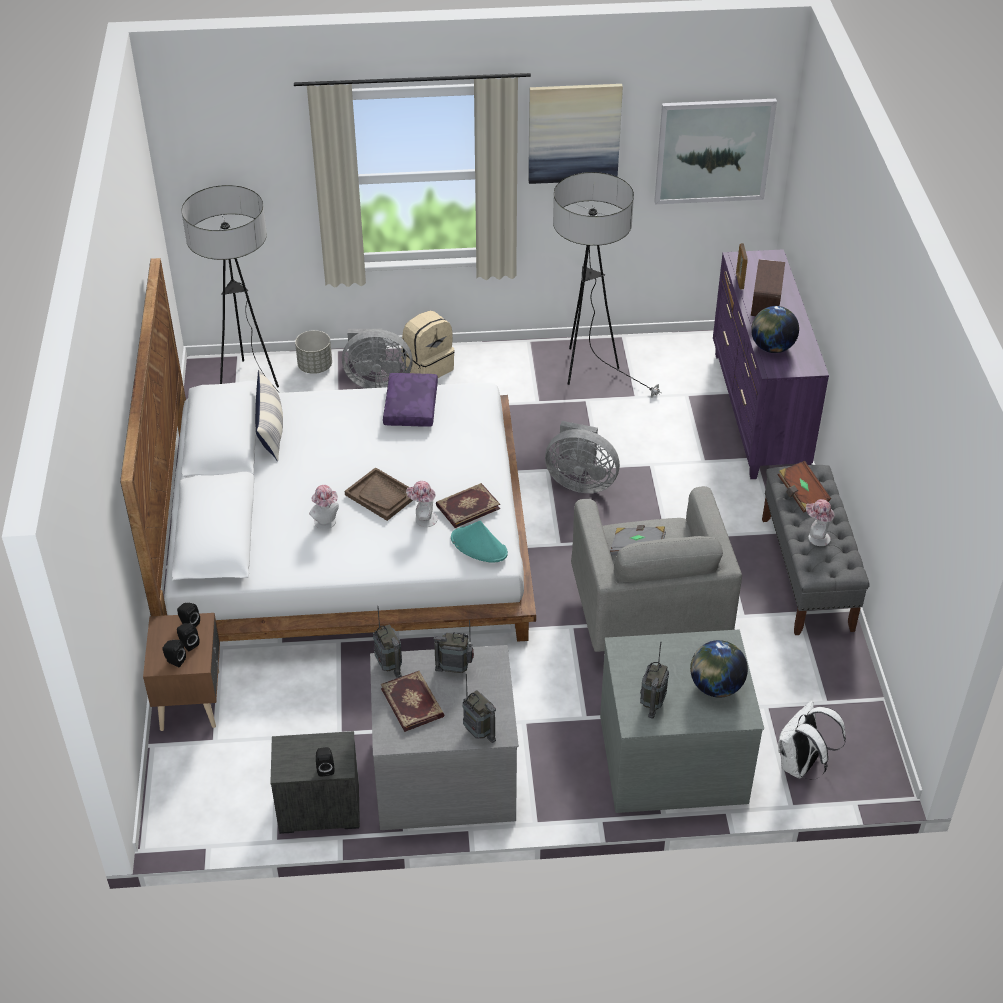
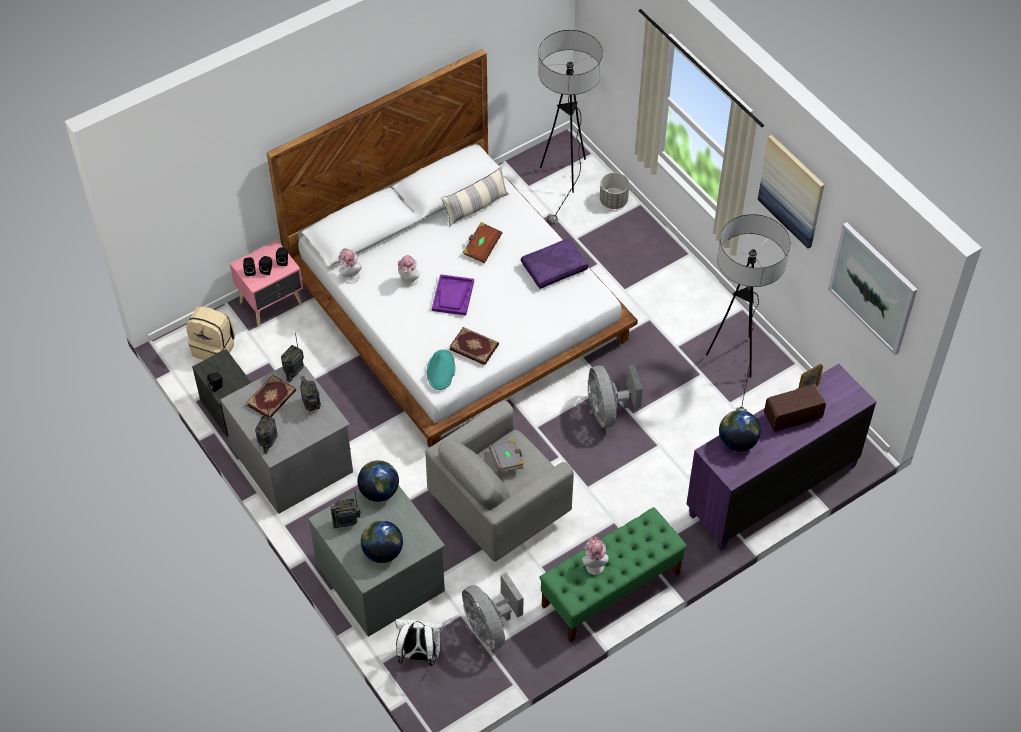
camera: 60 degrees right, 10 degrees up
(192, 699) = (272, 303): brown nightstand -> pink nightstand
(376, 381) = (625, 243): grey fan -> grey fan (490, 627)
(381, 495) = (453, 296): brown tray -> purple tray
(423, 519) = (445, 329): hat -> hat (350, 275)
(428, 367) = (663, 264): beige backpack -> beige backpack (214, 348)
(626, 656) = (379, 491): none -> globe
(801, 494) = (636, 538): brown book -> brown book (482, 247)
(807, 573) = (610, 590): grey bench -> green bench

